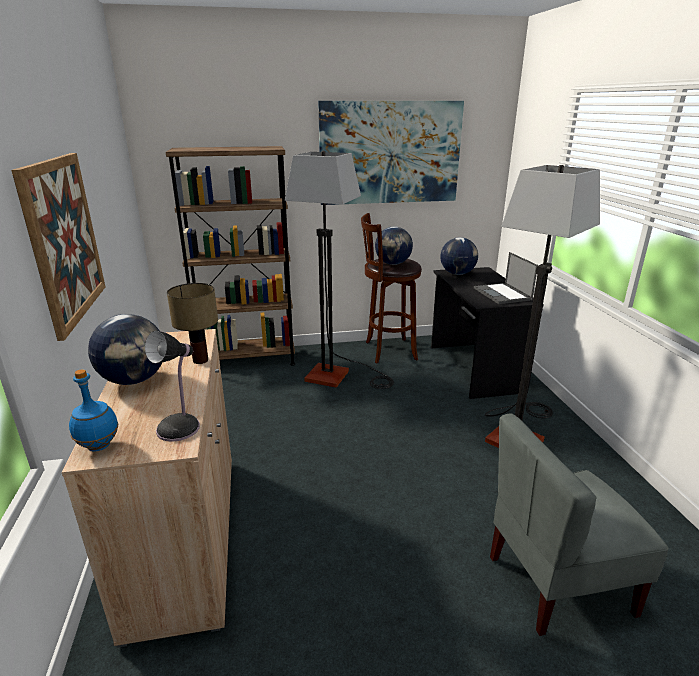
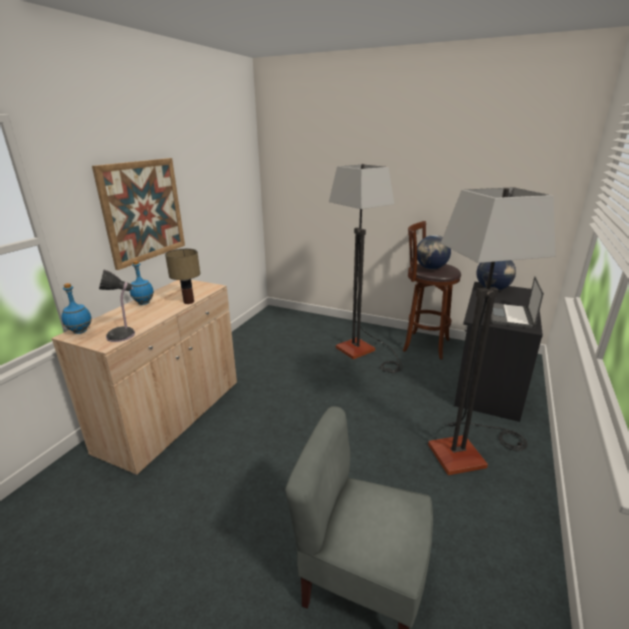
camera: 35 degrees right, 0 degrees up
(134, 380) = (144, 303): globe -> blue bottle
(247, 359) = (314, 321): brown bookcase -> none
(390, 153) = (452, 169): picture -> none

